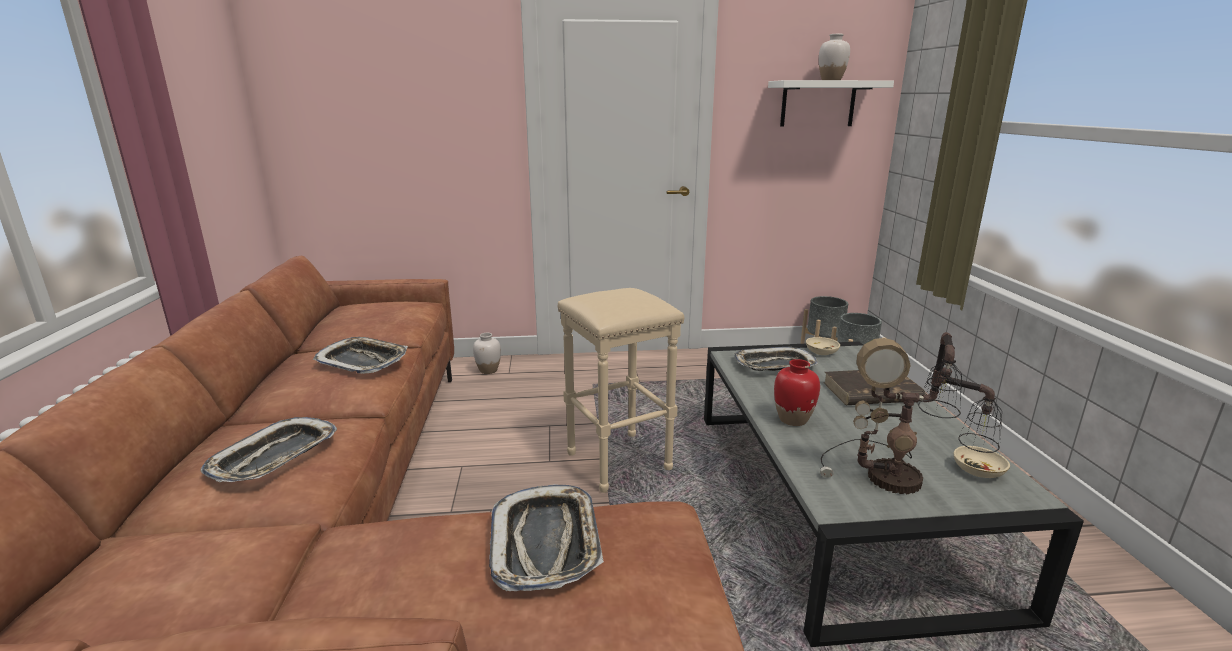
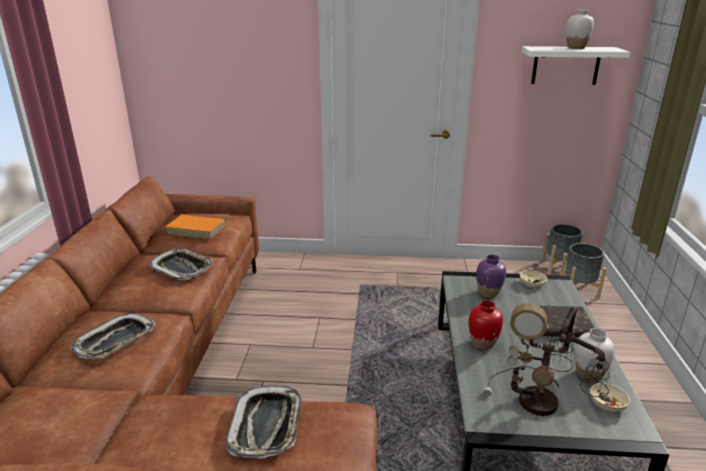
camera: 10 degrees right, 5 degrees up
(375, 317) = (197, 229): none -> orange book
(488, 370) = (284, 265): white vase -> white vase (589, 374)
(621, 461) = (365, 353): beige stool -> none
(774, 365) = (488, 293): tray -> purple vase

